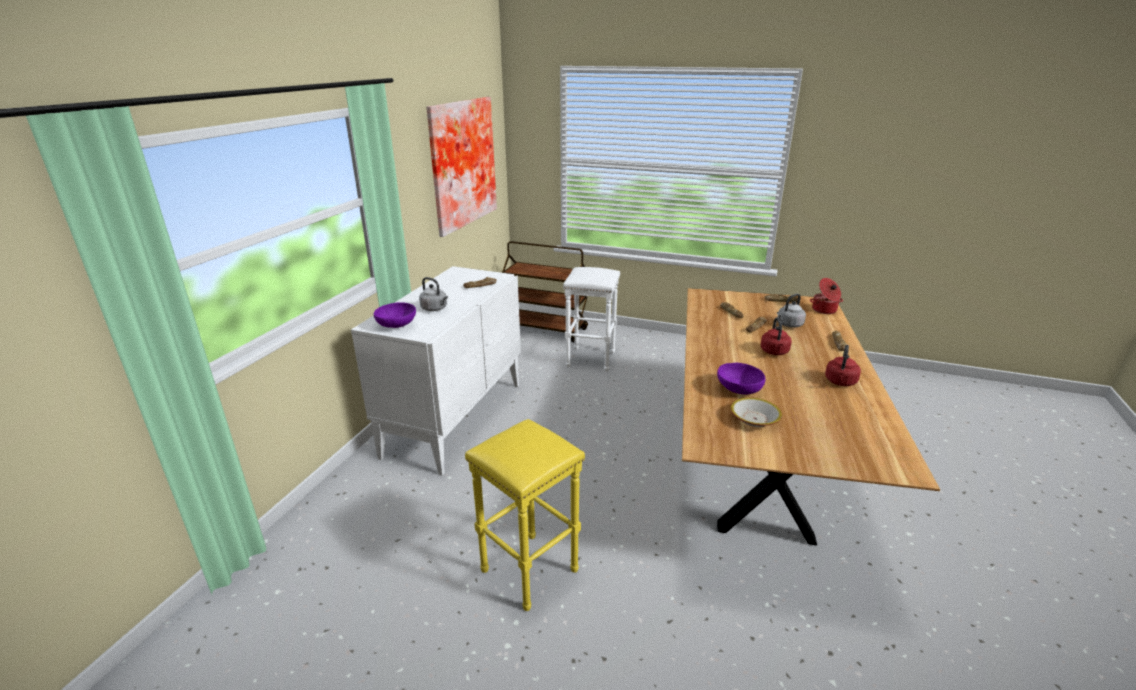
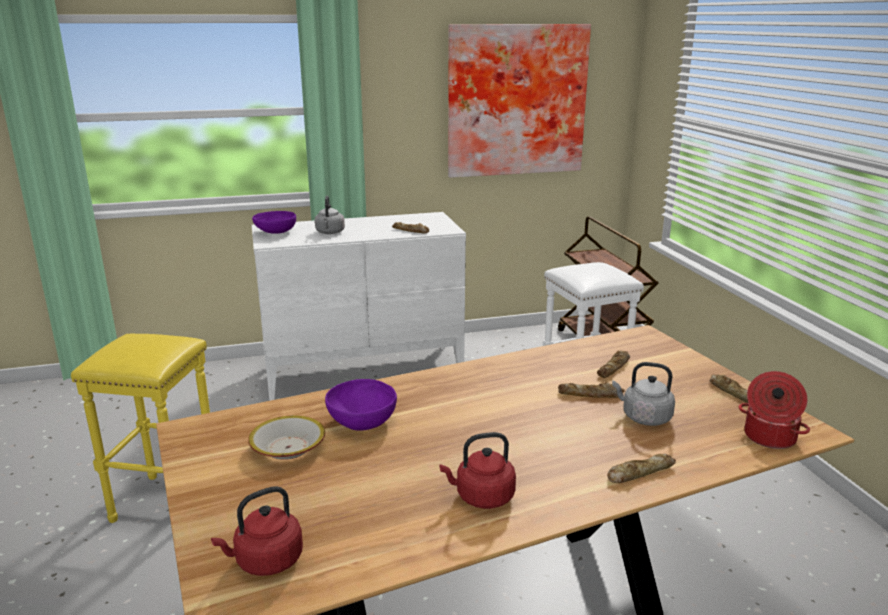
camera: 55 degrees right, 5 degrees down
(774, 352) = (519, 424): red kettle -> red kettle (266, 561)

